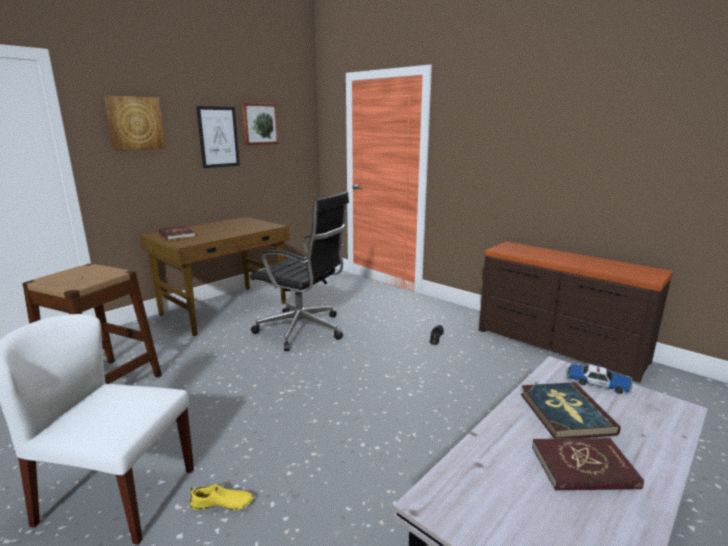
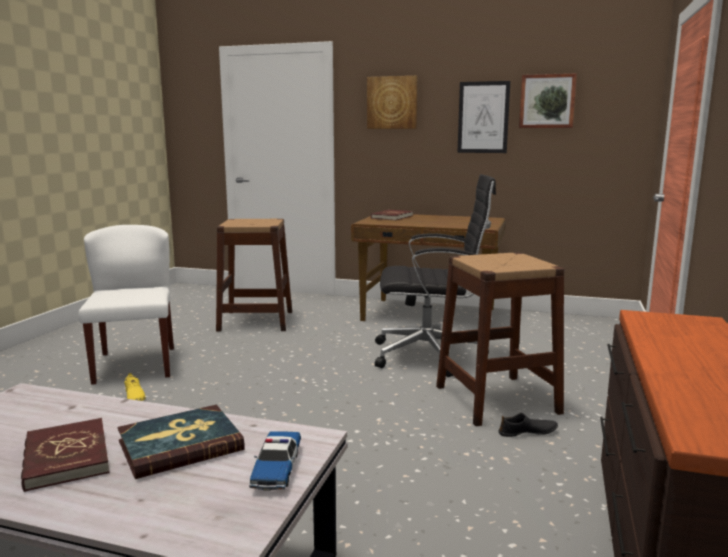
camera: 65 degrees right, 5 degrees down
(303, 330) = (431, 355): black office chair -> black office chair turned 90 degrees counterclockwise
(390, 332) = (497, 399): none -> brown stool

